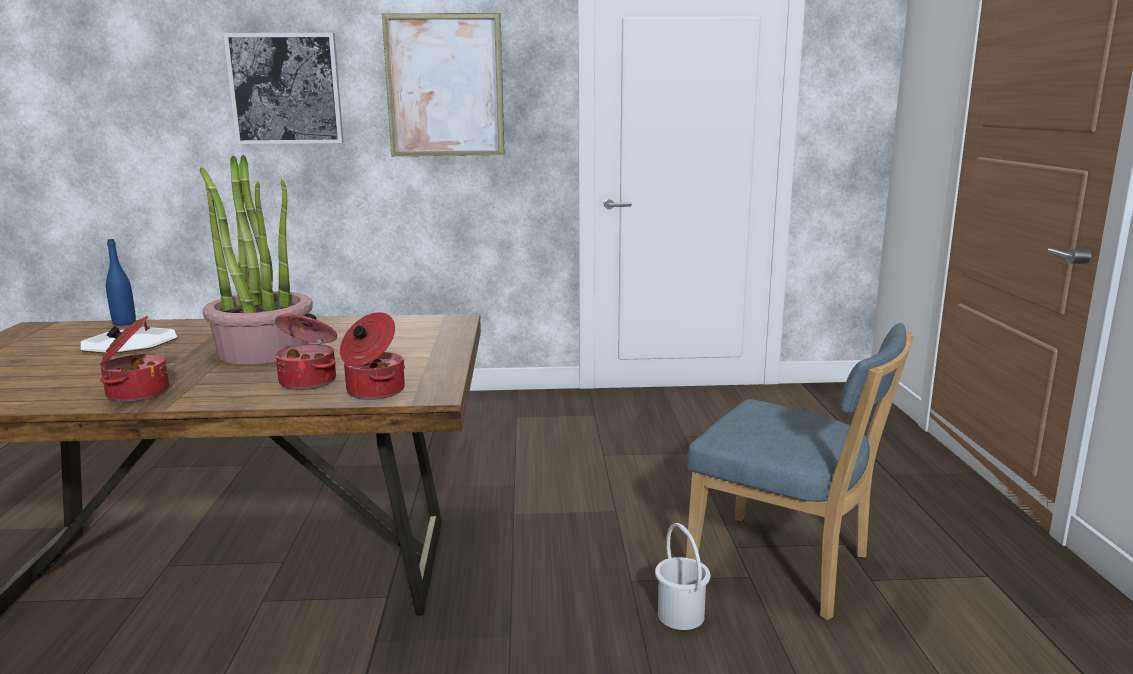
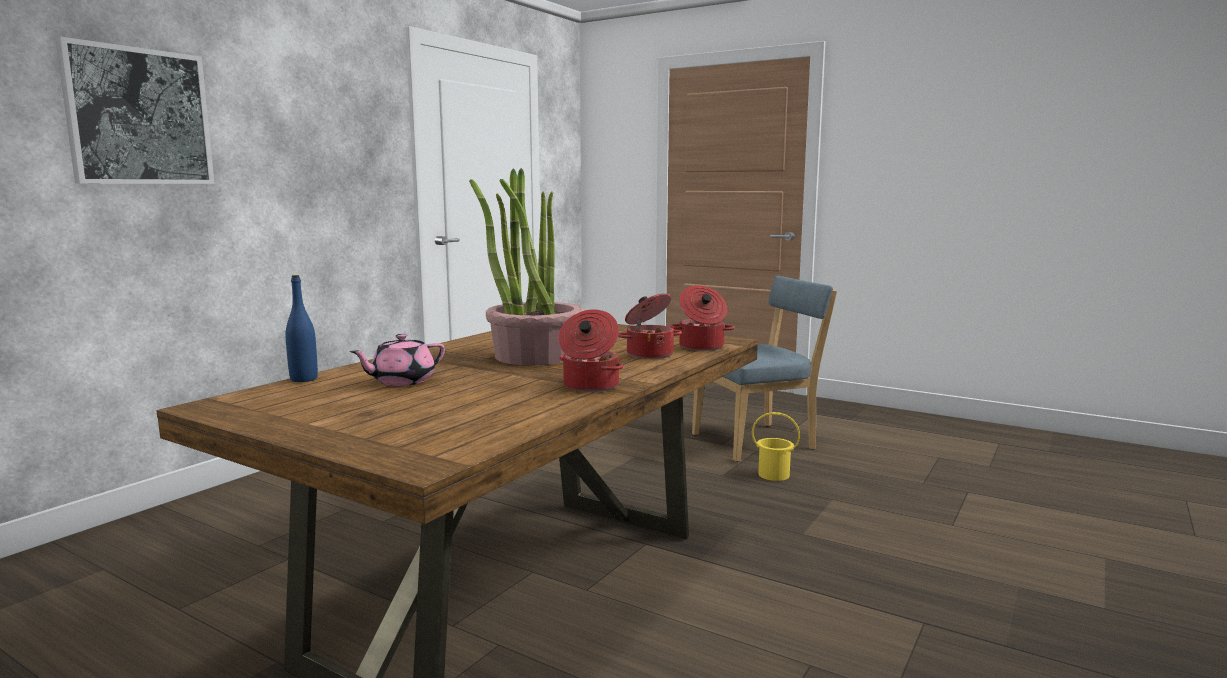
camera: 55 degrees left, 5 degrees down
(128, 343) = (402, 381): plate -> pink teapot
(444, 86) = (309, 127): picture -> none
(681, 615) = (773, 474): white bucket -> yellow bucket

